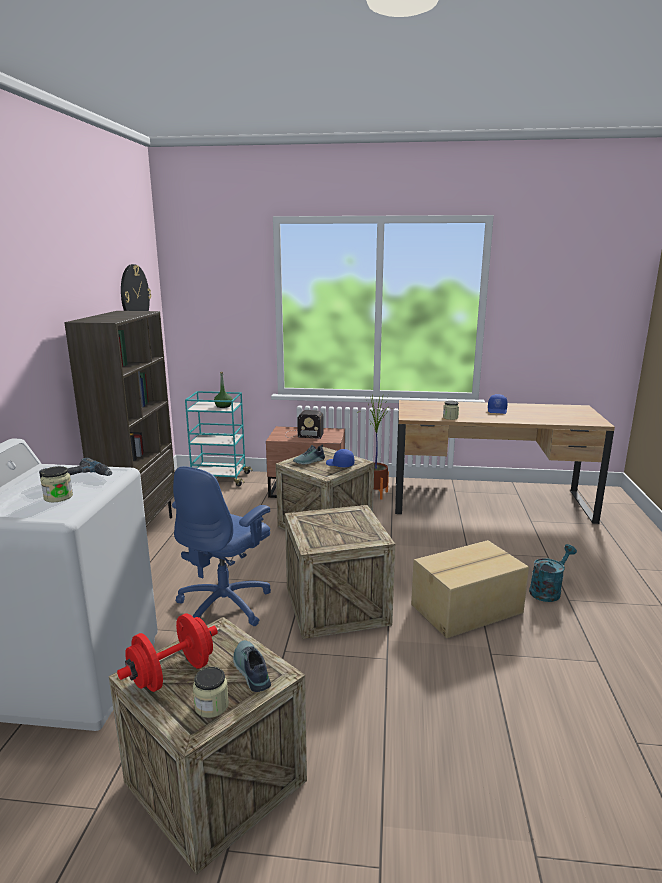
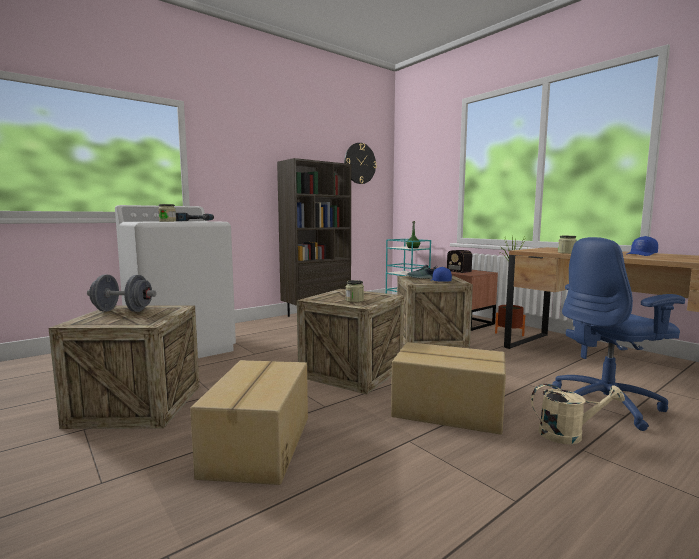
camera: 45 degrees right, 10 degrees down
(172, 674) = (123, 311): red dumbbell -> grey dumbbell
(211, 705) = (100, 321): jar -> jar (354, 300)
(226, 605) = (293, 350): blue office chair -> blue office chair (607, 405)
(250, 671) = (145, 319): shoe -> none
(415, 733) = (256, 445): none -> cardboard box
(548, 590) = (568, 434): turquoise watering can -> beige watering can

